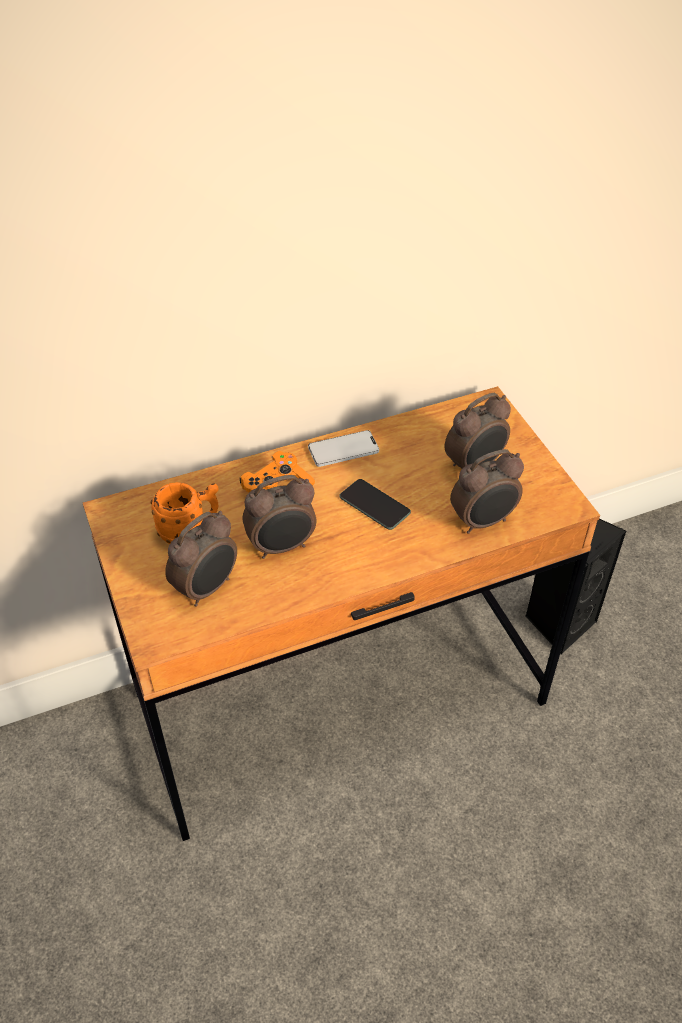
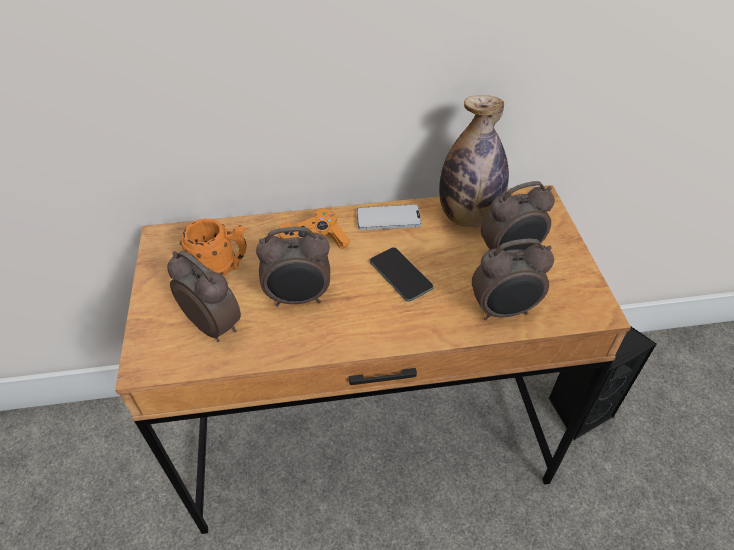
camera: 15 degrees right, 0 degrees up
(207, 588) = (214, 325): alarm clock -> alarm clock turned 105 degrees counterclockwise
(423, 434) = (468, 216): none -> bottle

